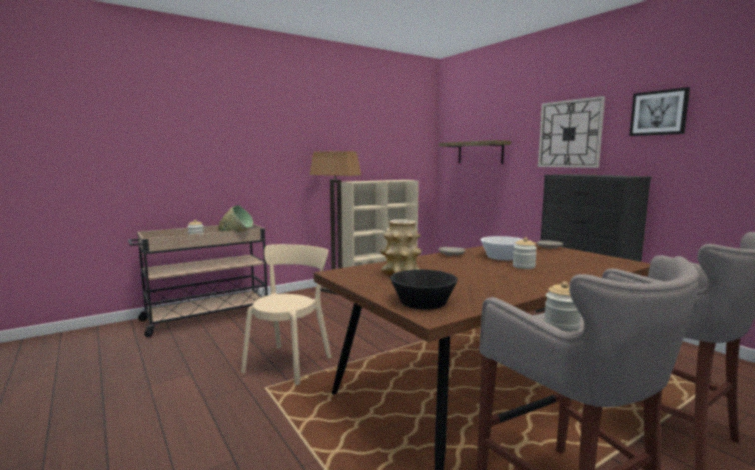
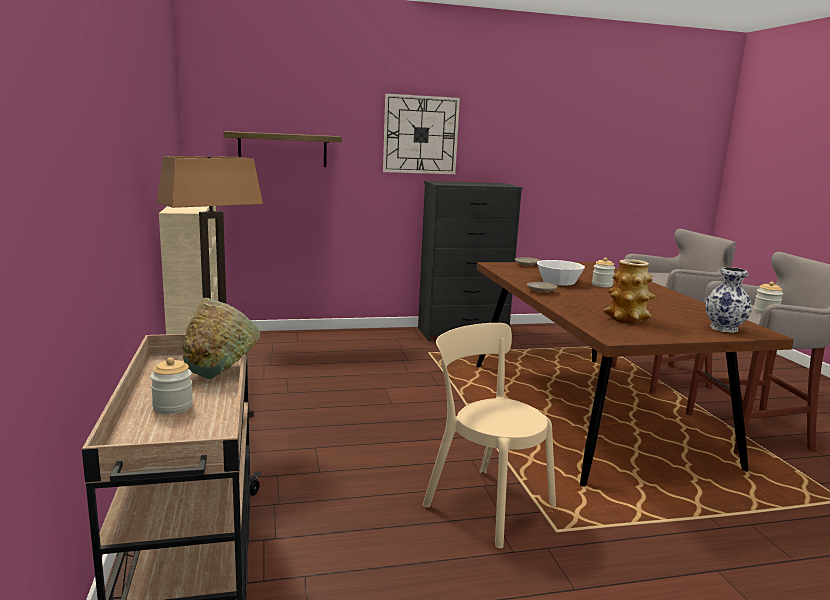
camera: 70 degrees left, 5 degrees up
(422, 301) = (723, 328): black bowl -> vase
(659, 113) = (508, 123): picture -> none

